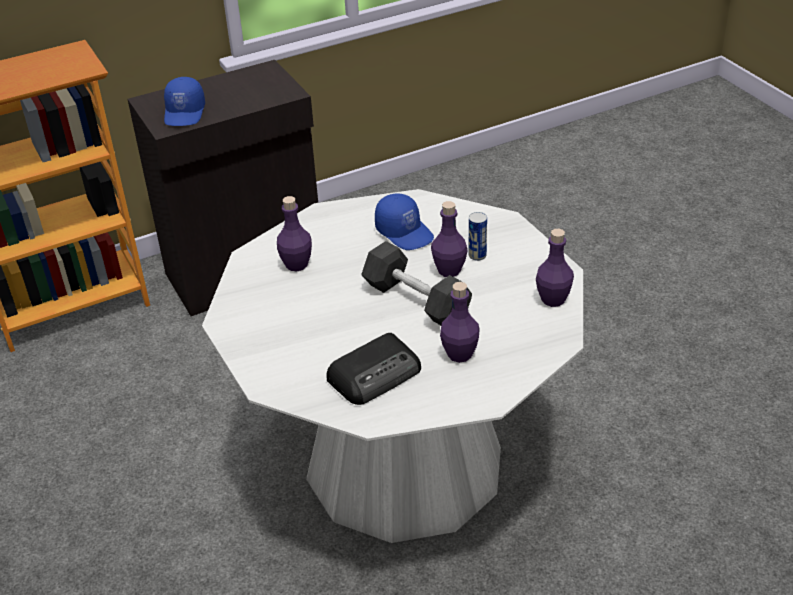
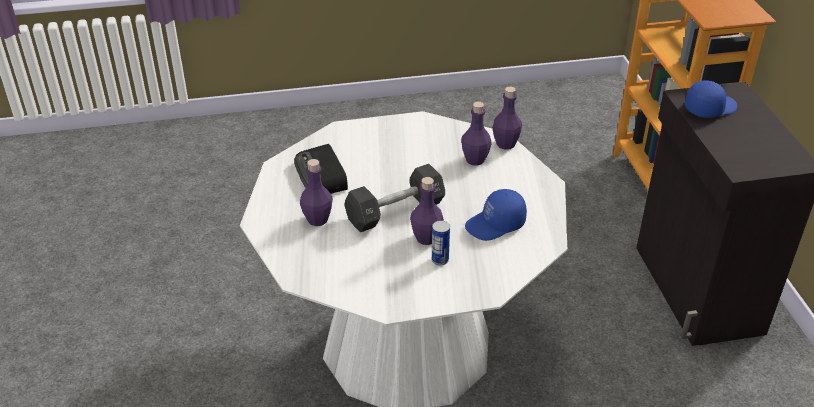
camera: 105 degrees right, 0 degrees up
(185, 113) = (709, 108): blue cap -> blue cap turned 135 degrees clockwise
(553, 299) = (353, 290): purple bottle -> purple bottle (505, 144)

